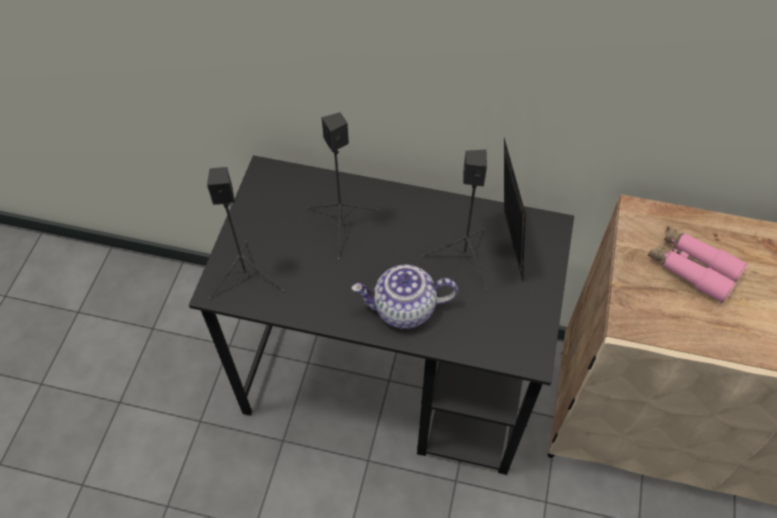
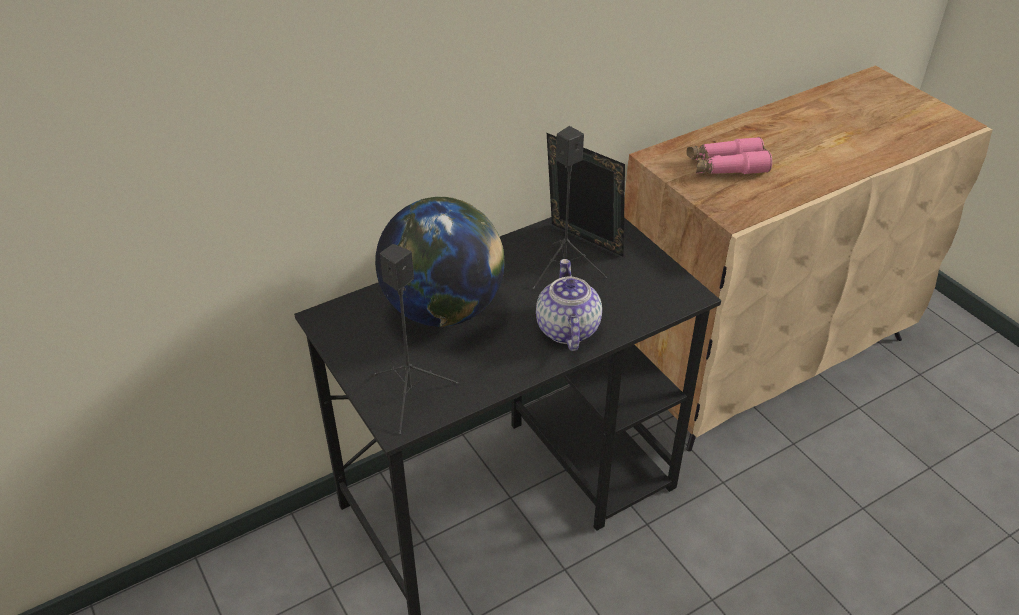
camera: 45 degrees left, 15 degrees down
(342, 226) = (443, 310): black speaker -> globe
(404, 309) = (566, 328): teapot -> teapot turned 135 degrees clockwise

